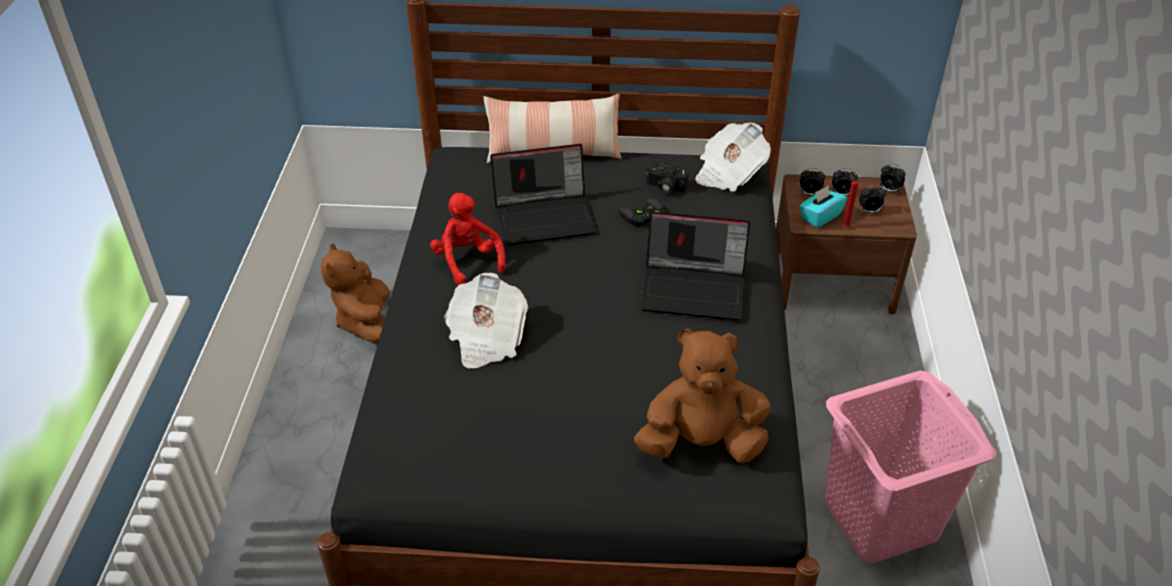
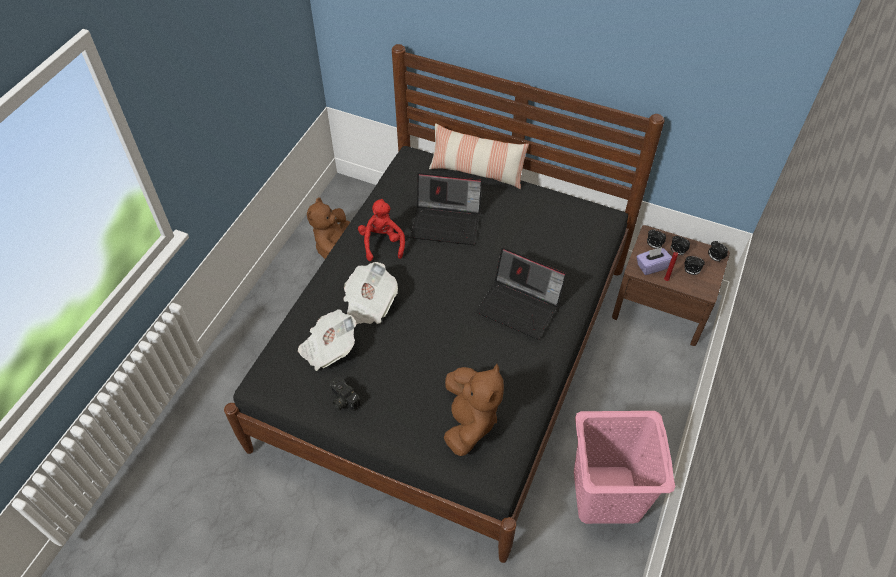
camera: 20 degrees right, 10 degrees up
(642, 216) = (512, 240): black game controller -> none
(664, 187) = (539, 220): camera -> camera (342, 400)
(701, 443) = (469, 421): brown plush toy -> brown plush toy turned 75 degrees clockwise
(729, 173) = (590, 220): newspaper -> newspaper (328, 348)
(820, 216) = (651, 266): turquoise tissue box -> purple tissue box

